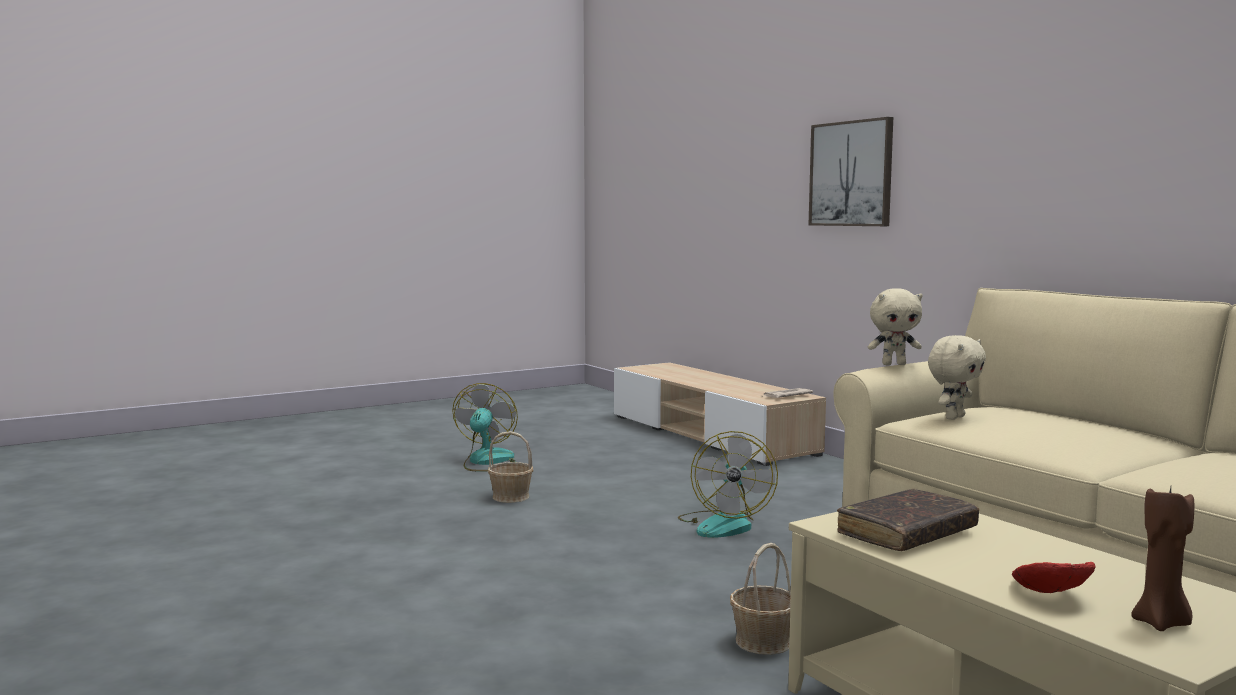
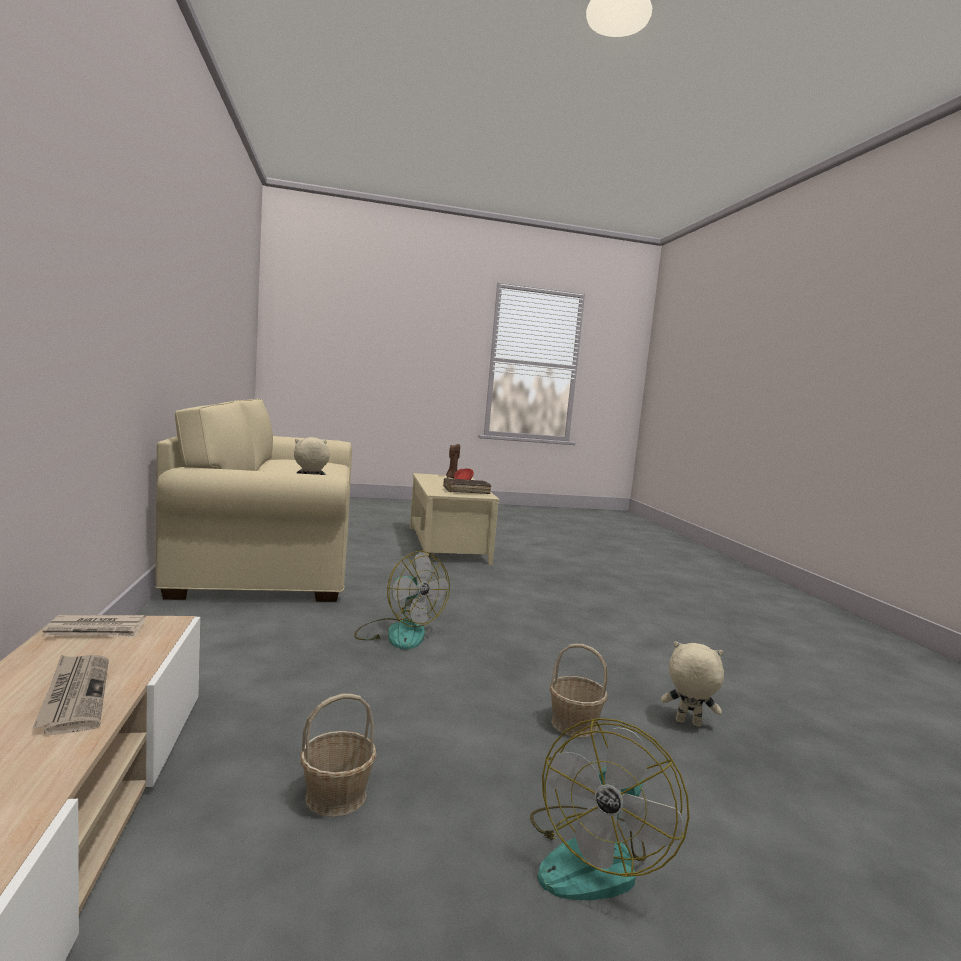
camera: 160 degrees left, 0 degrees up
(722, 386) = (75, 695): none -> newspaper
(724, 524) = (398, 633): fan -> fan turned 105 degrees clockwise
(763, 642) = (480, 576): basket -> basket (336, 796)
(851, 174) = (58, 251): picture -> none
(894, 364) = (294, 473): beige plush toy -> beige plush toy (687, 723)

